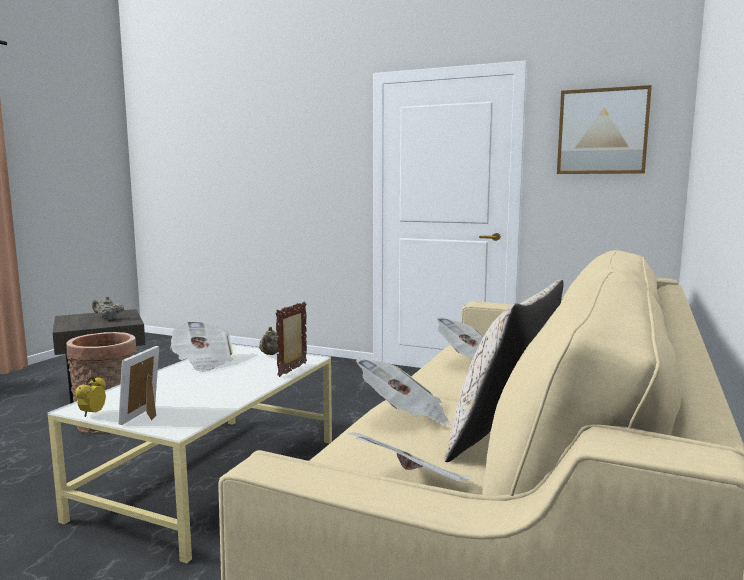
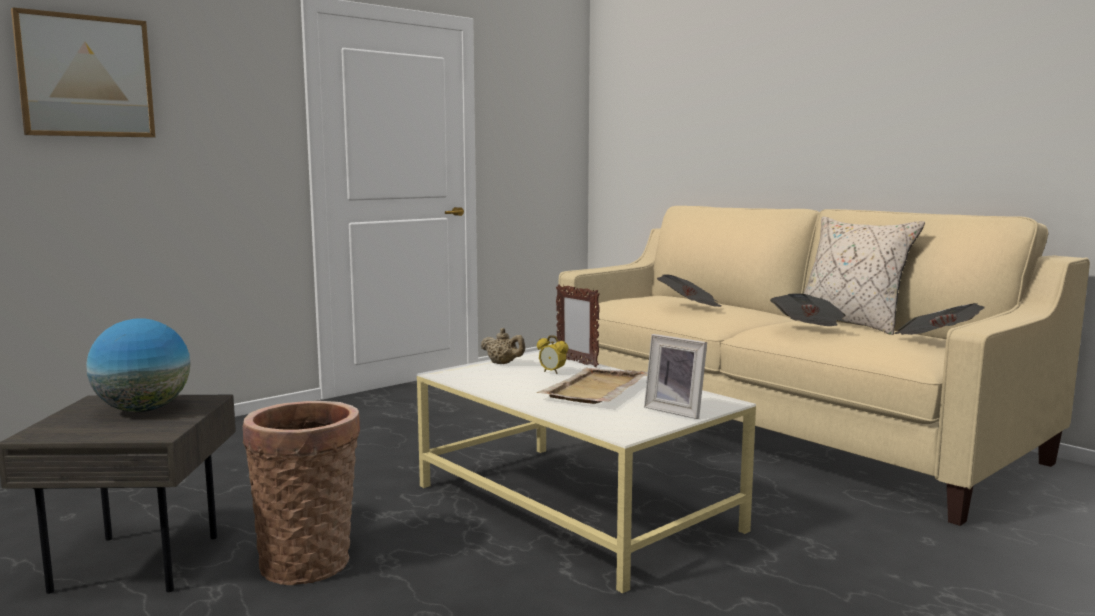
camera: 65 degrees left, 0 degrees up
(93, 414) = (653, 428): alarm clock -> alarm clock (552, 372)
(108, 319) = (143, 410): beige teapot -> globe
(203, 362) = (497, 385): newspaper -> none
(204, 385) = (595, 389): none -> beige tray
(602, 131) = (535, 101): picture -> picture (86, 76)

